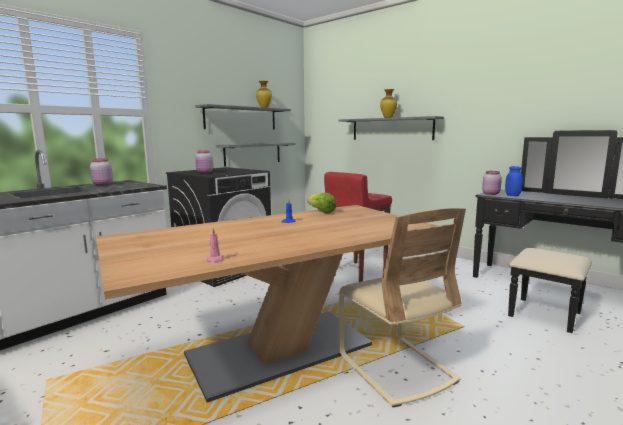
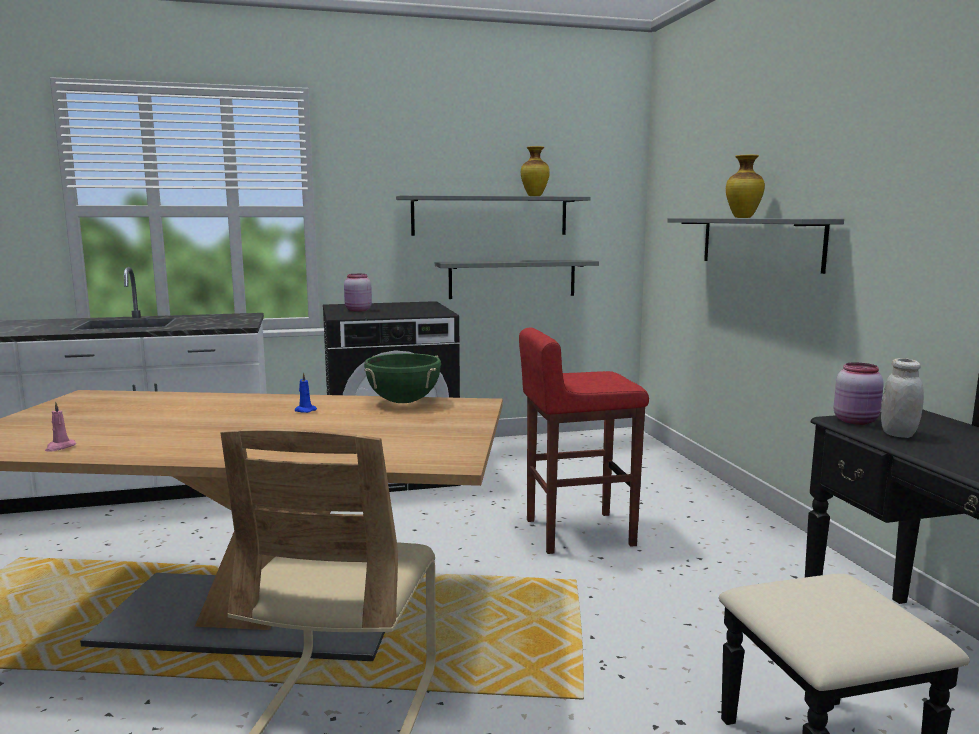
camera: 35 degrees right, 0 degrees up
(102, 184) = (207, 317): pink jar -> none
(321, 212) = (403, 402): lettuce -> green cooking pot
(512, 195) = (898, 434): blue jar -> white jar

